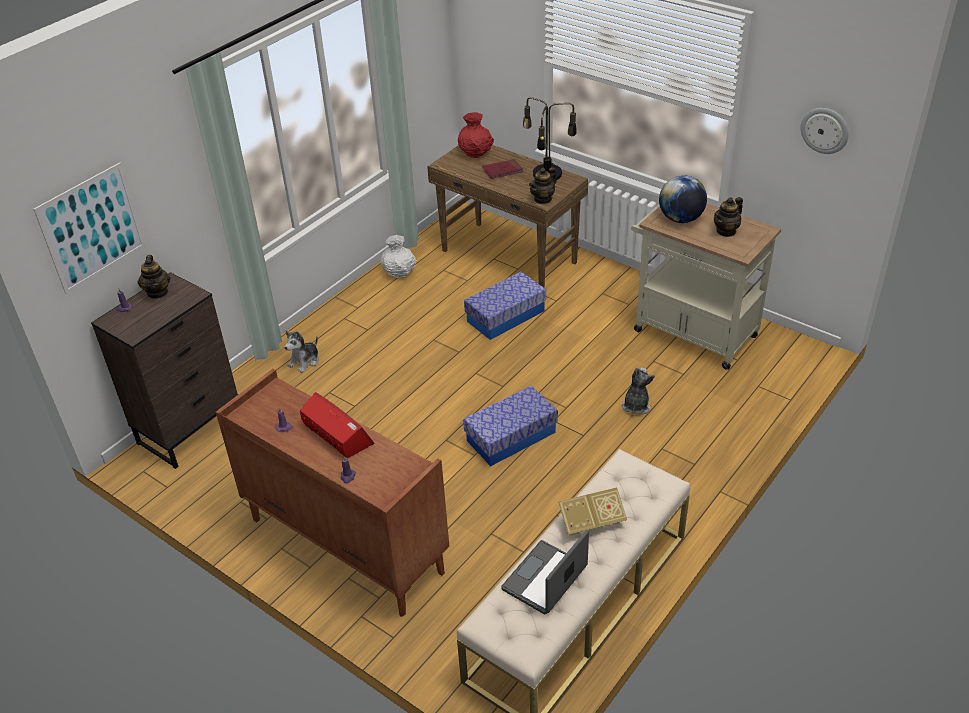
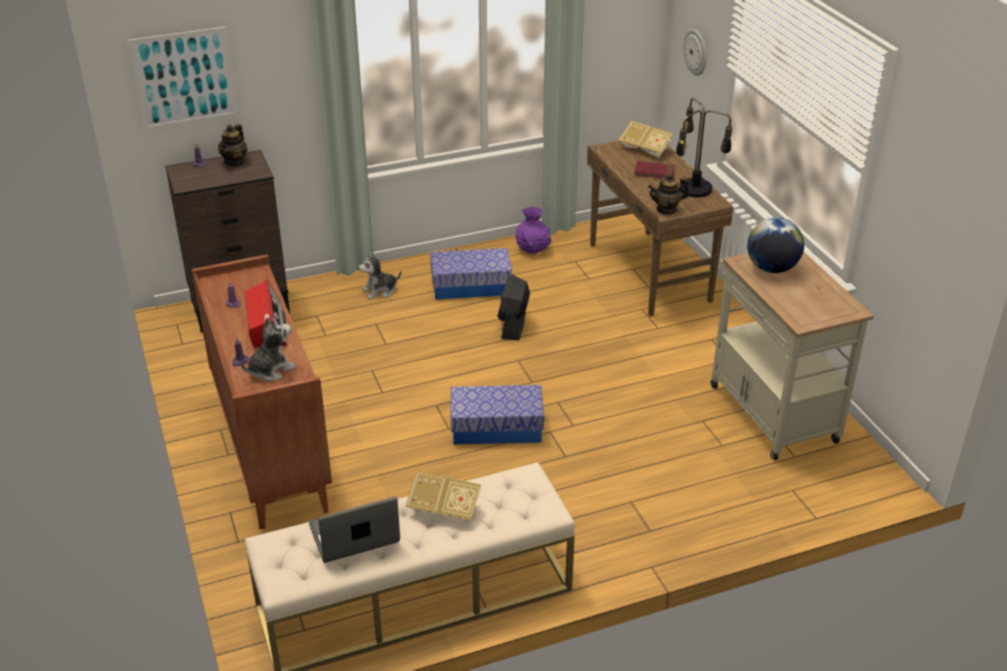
camera: 30 degrees right, 5 degrees down
(400, 273) = (533, 249): white vase -> purple vase
(444, 344) = (513, 324): none -> black fan
(476, 153) = (645, 149): red vase -> book
(505, 316) = (594, 323): storage box -> storage box (471, 286)
(636, 405) = (644, 453): plush toy -> plush toy (270, 370)
(726, 231) = (808, 296): teapot -> none
(825, 130) = (941, 210): wall clock -> wall clock (696, 52)

